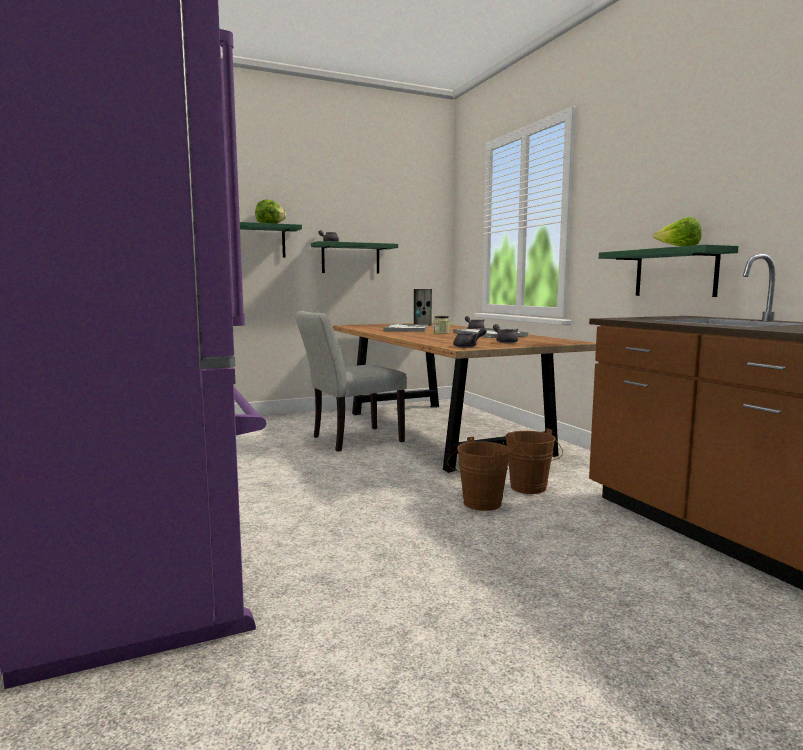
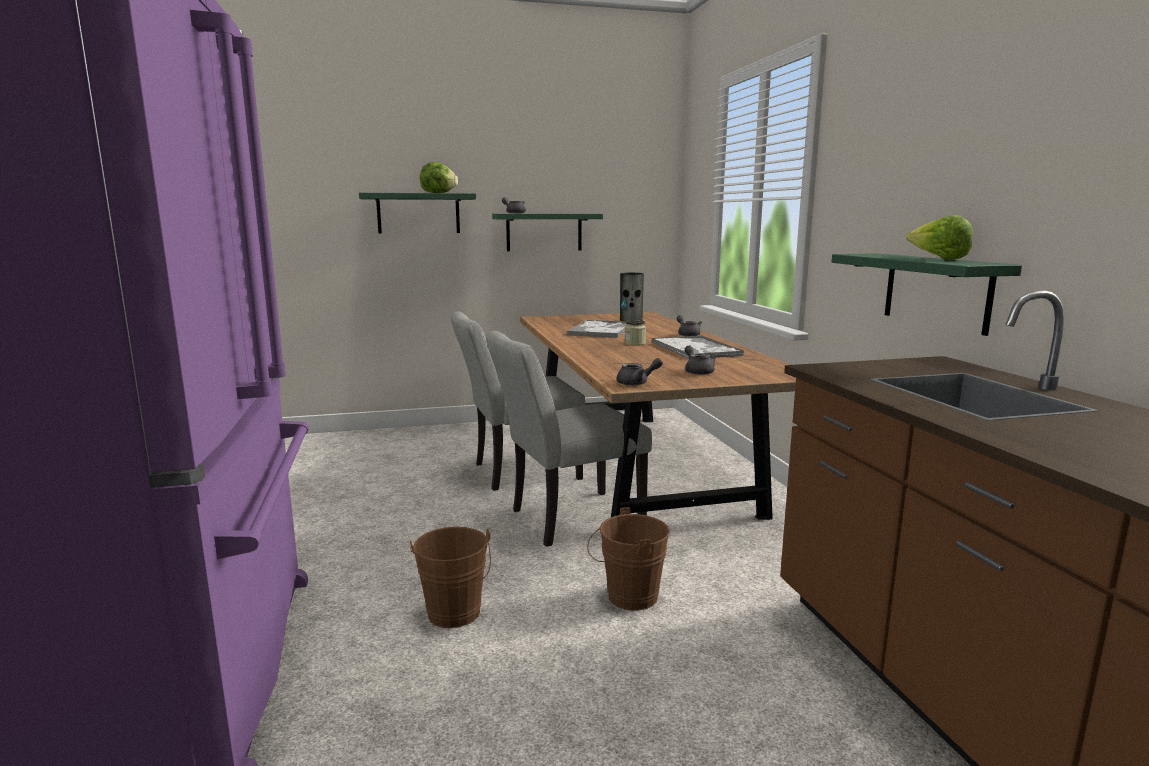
camera: 10 degrees right, 5 degrees up
(406, 464) = (566, 519): none -> grey chair
(531, 489) = (709, 576): brown bucket -> brown bucket (455, 616)

